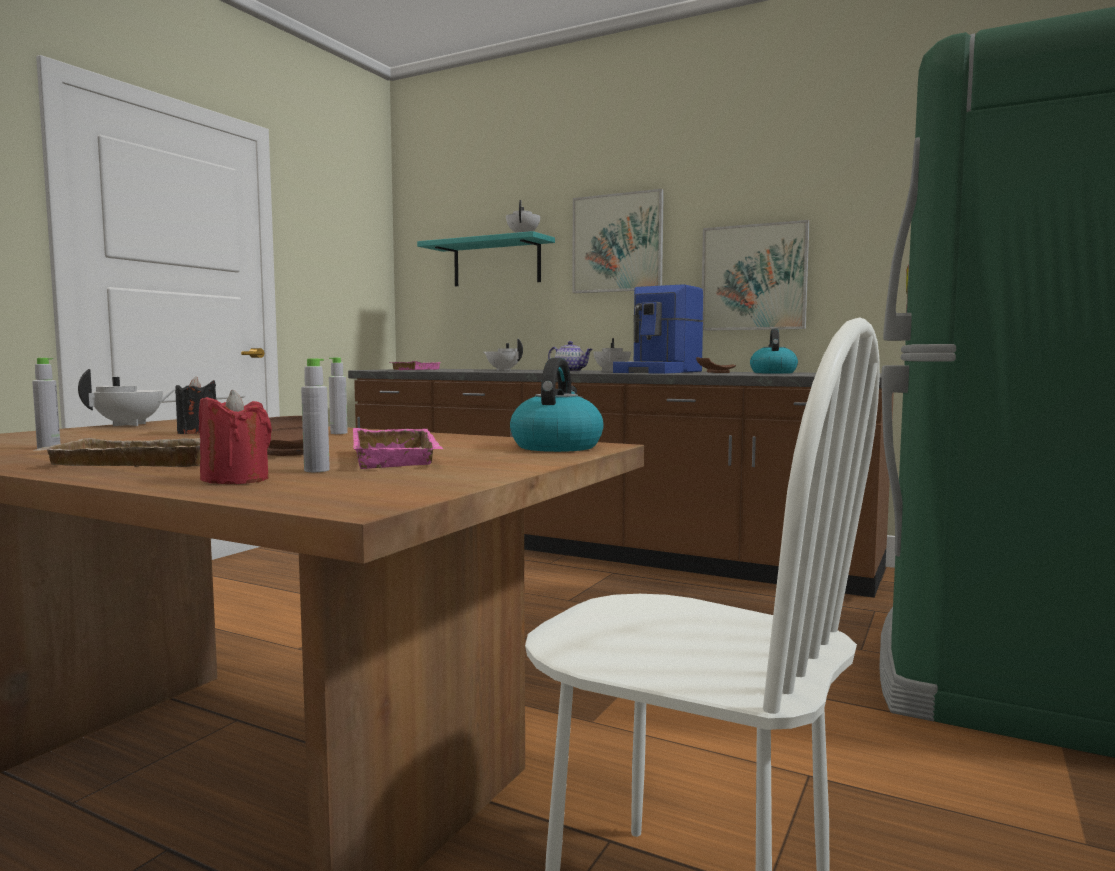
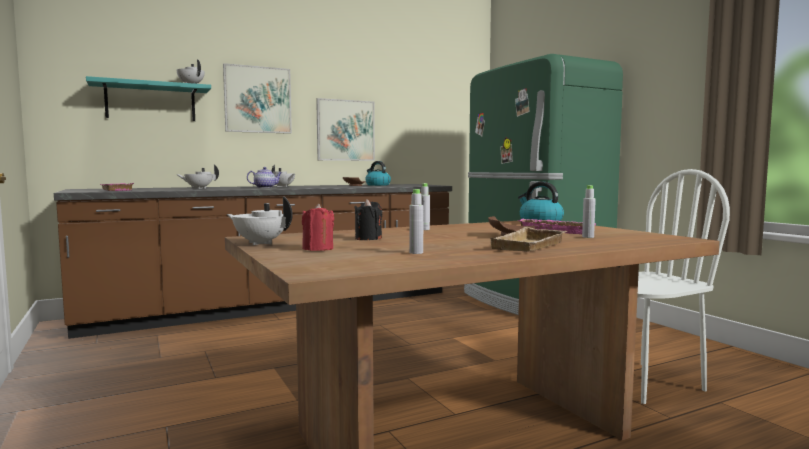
camera: 55 degrees left, 0 degrees up
(130, 424) = (260, 243): white teapot -> white teapot turned 45 degrees counterclockwise
(236, 480) = (609, 242): red candle -> red candle (318, 249)
(660, 372) = (322, 186): coffee machine -> none

